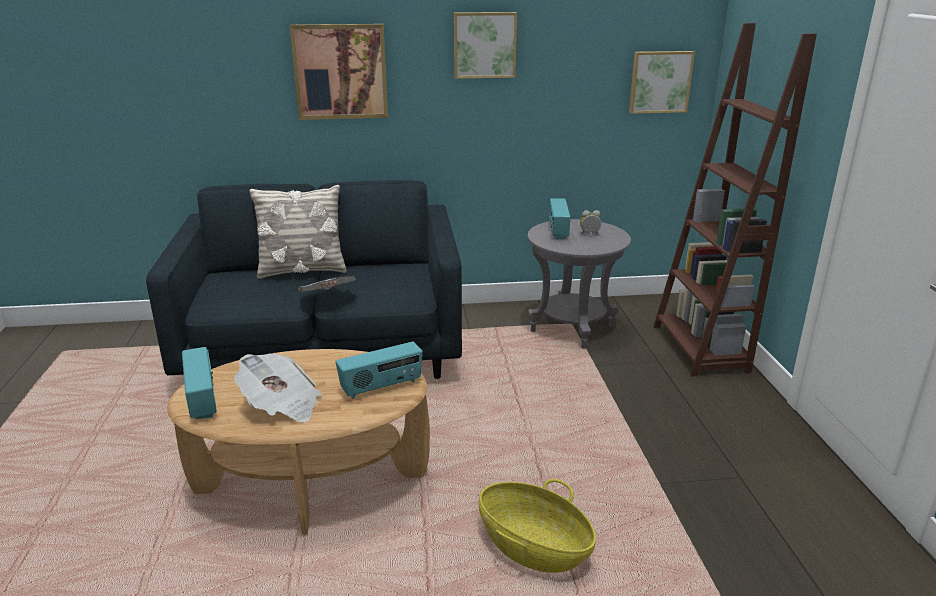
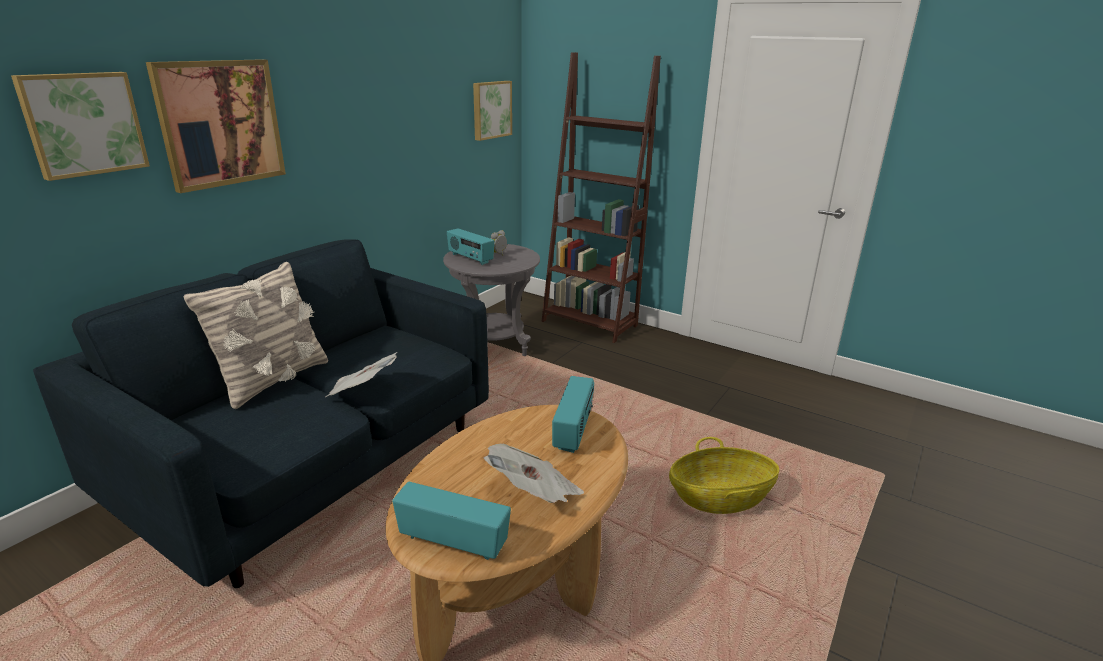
camera: 50 degrees left, 0 degrees up
(484, 45) = (363, 82): picture -> picture (83, 124)

